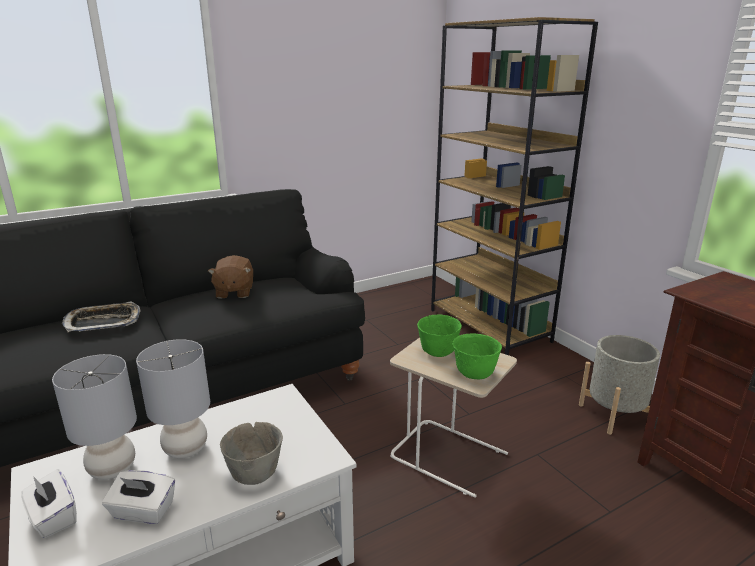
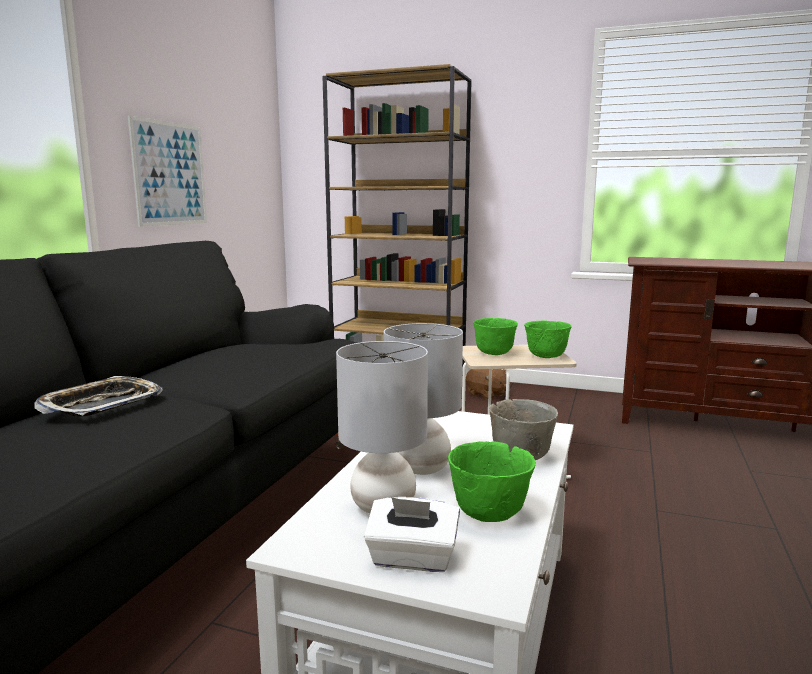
camera: 40 degrees left, 10 degrees down
(143, 512) = (490, 513): white tissue box -> green bowl
(234, 292) = (221, 354): brown plush toy -> brown plush toy (486, 394)
(300, 123) = (170, 174): none -> picture
(615, 415) = (569, 404): grey planter -> none

